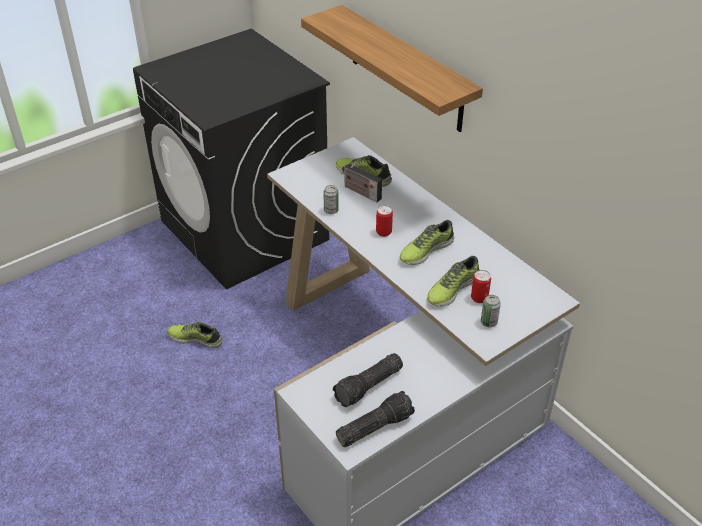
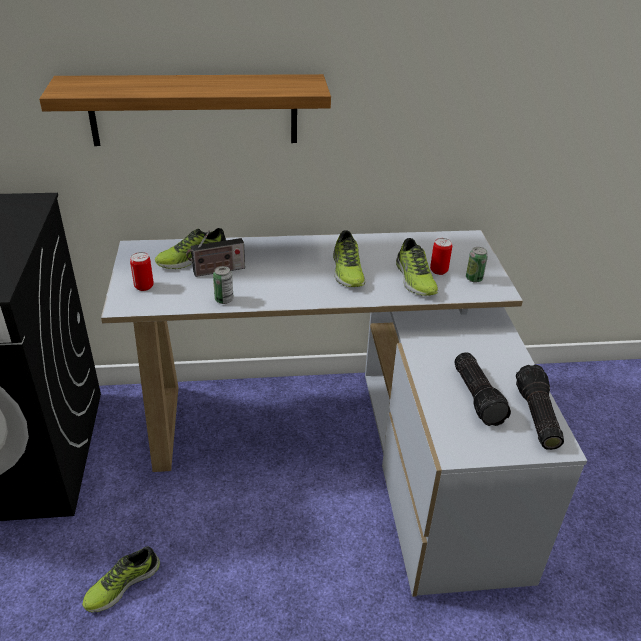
camera: 60 degrees left, 5 degrees down
(383, 232) = (295, 282): can -> can (144, 286)

